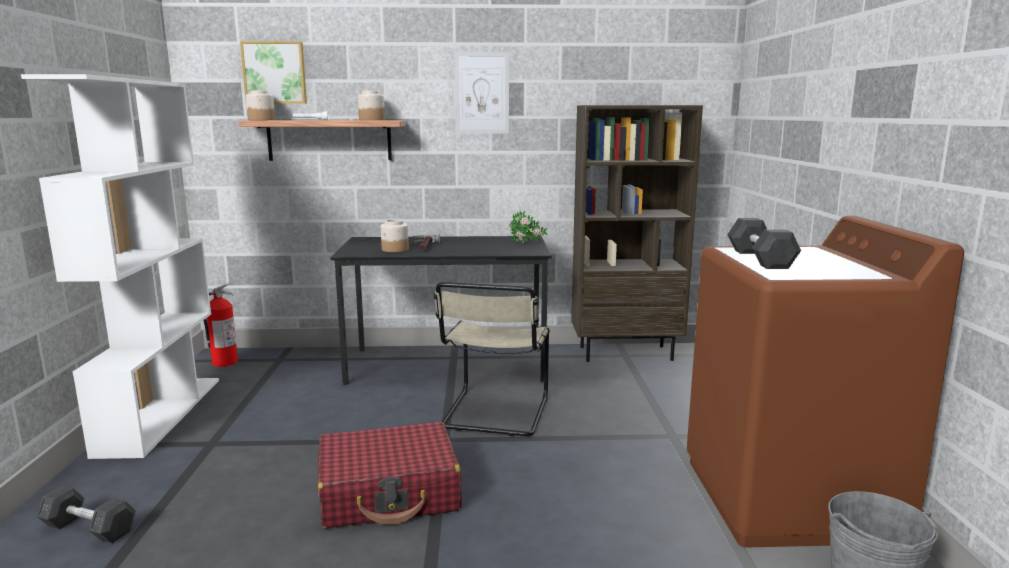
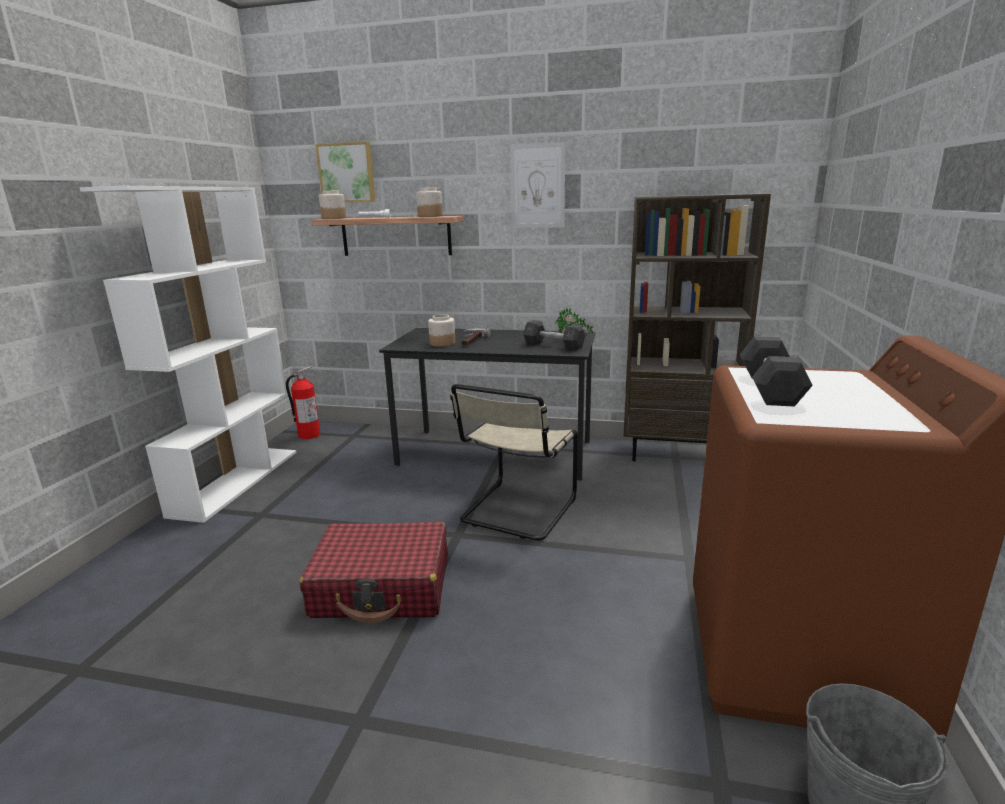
camera: 15 degrees right, 5 degrees up
(89, 528) = (130, 587): grey dumbbell -> grey dumbbell (553, 346)

